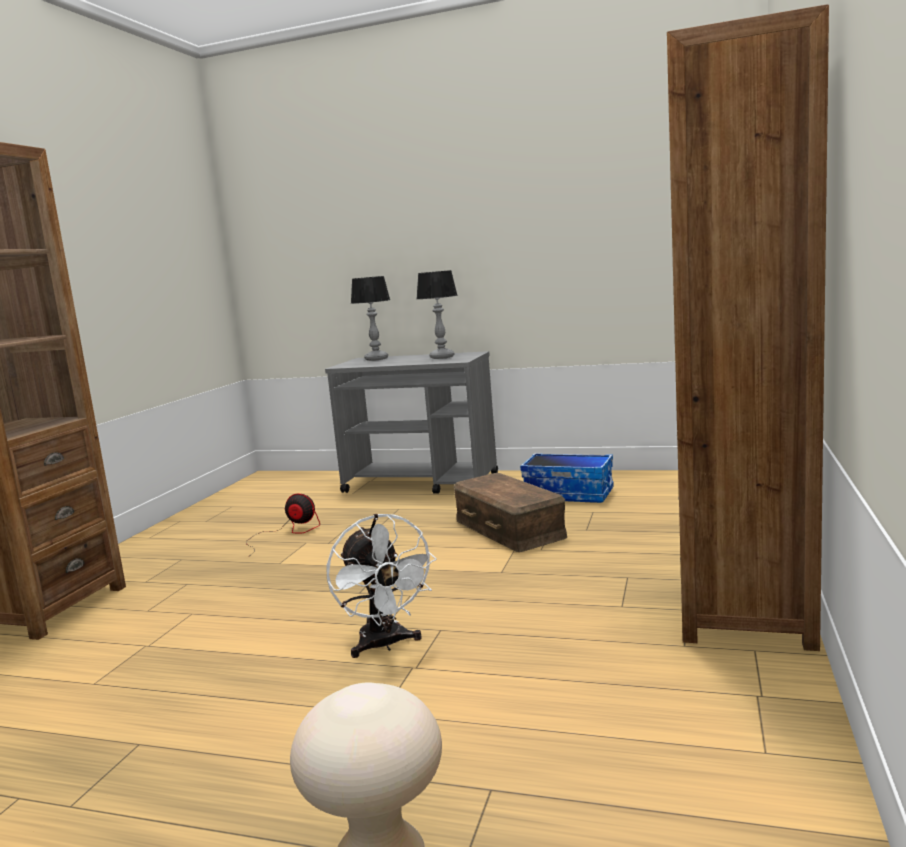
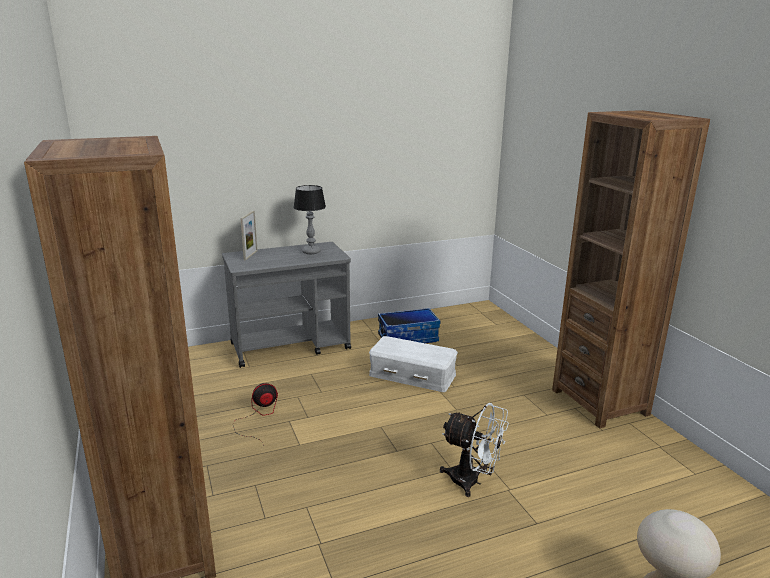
camera: 40 degrees left, 10 degrees up
(376, 359) = (250, 255): table lamp -> picture frame
(510, 528) = (413, 374): brown storage box -> white storage box

